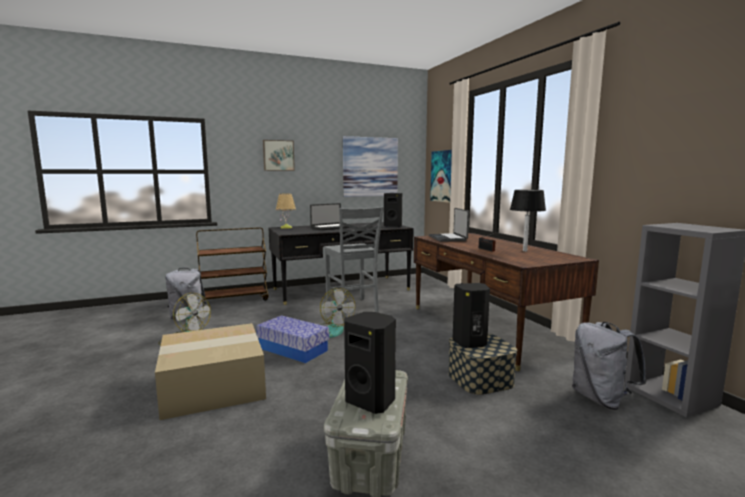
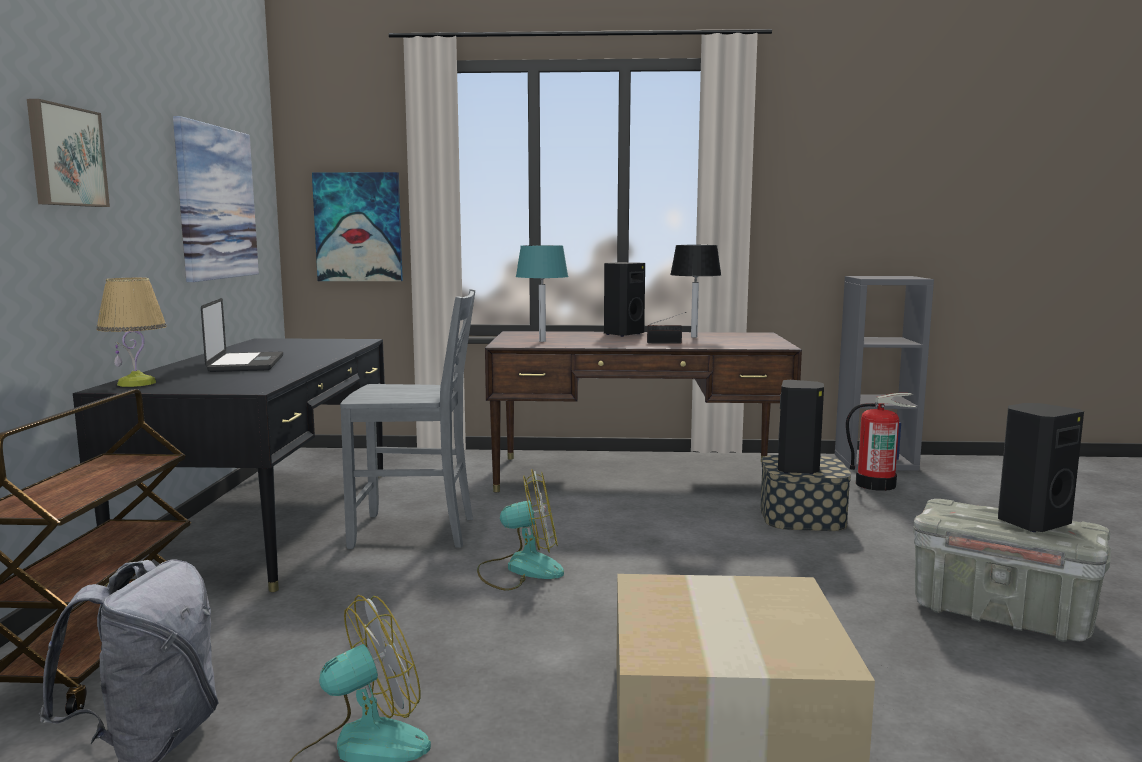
camera: 65 degrees left, 0 degrees up
(293, 349) = (592, 616): storage box -> none
(393, 226) = (333, 342): black speaker -> black speaker (622, 334)
(448, 238) = (542, 341): laptop -> turquoise table lamp
(601, 399) = (875, 484): grey backpack -> fire extinguisher

